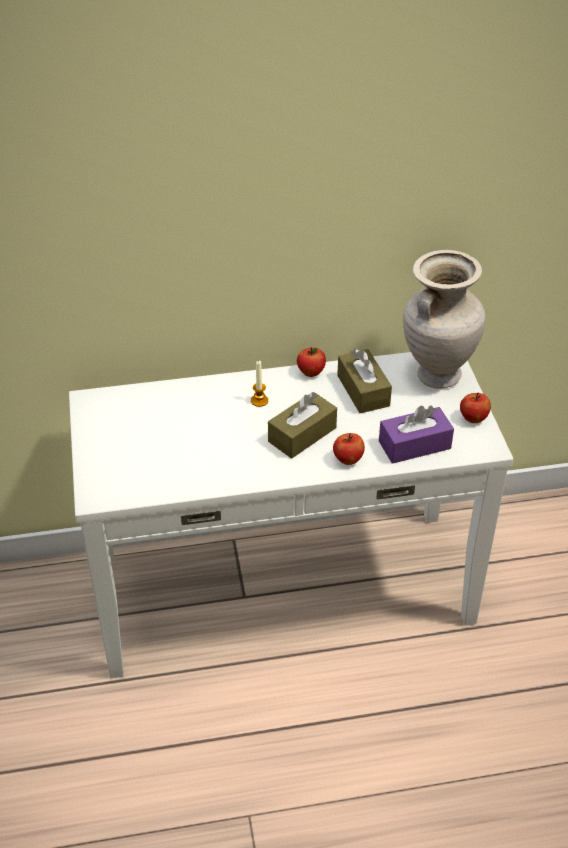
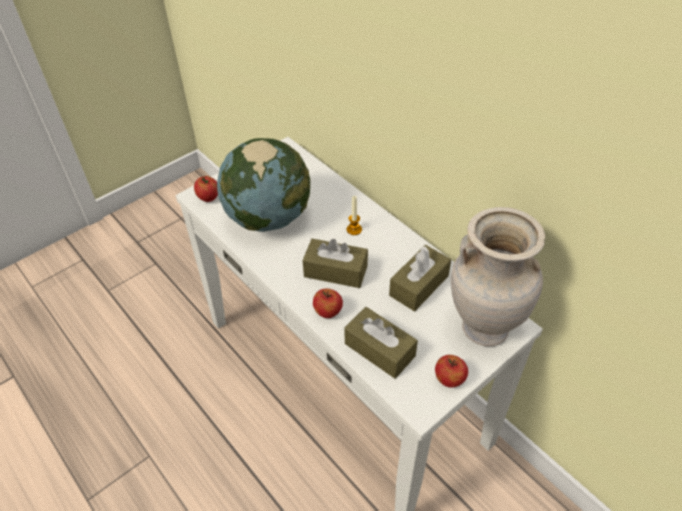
camera: 60 degrees right, 5 degrees up
(186, 453) = (268, 218): none -> globe
(311, 372) = (412, 244): apple -> apple (209, 198)
(414, 445) = (379, 350): purple tissue box -> brown tissue box

